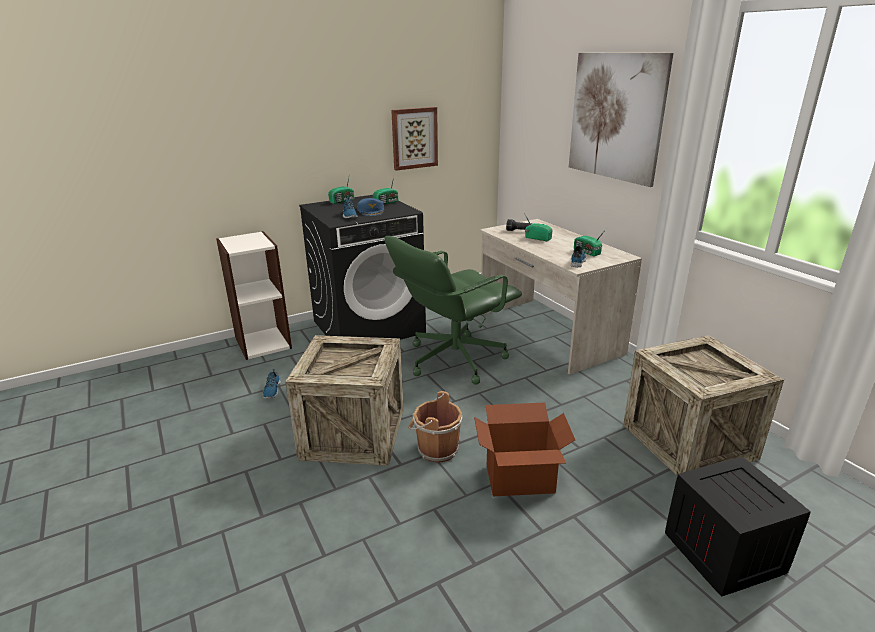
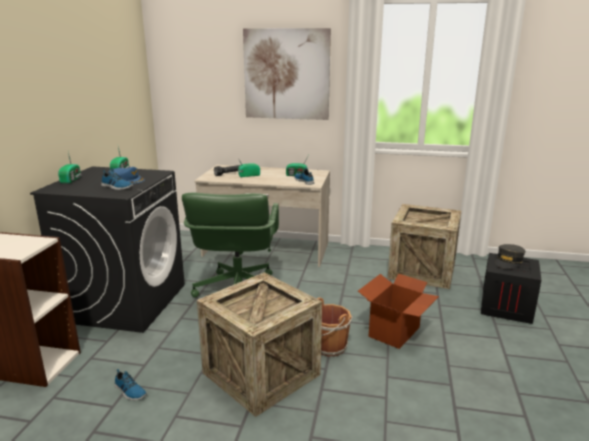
camera: 50 degrees left, 5 degrees down
(414, 138) = (103, 108): picture -> none
(743, 483) = (508, 262): none -> grey cap

